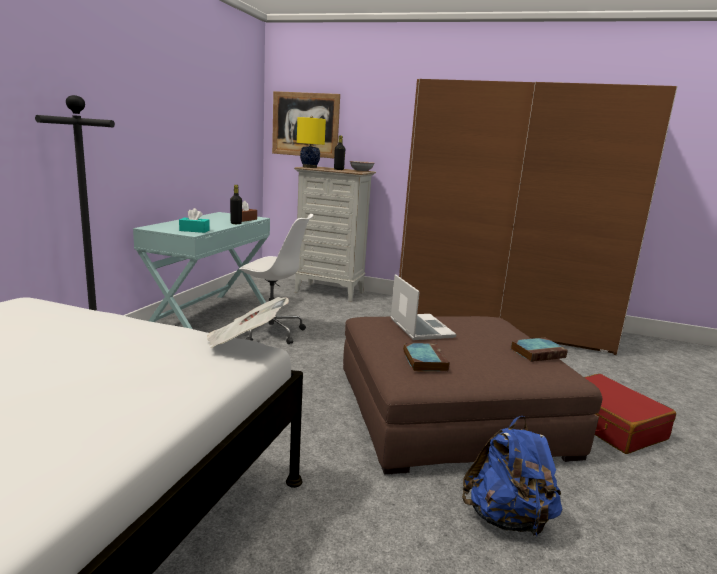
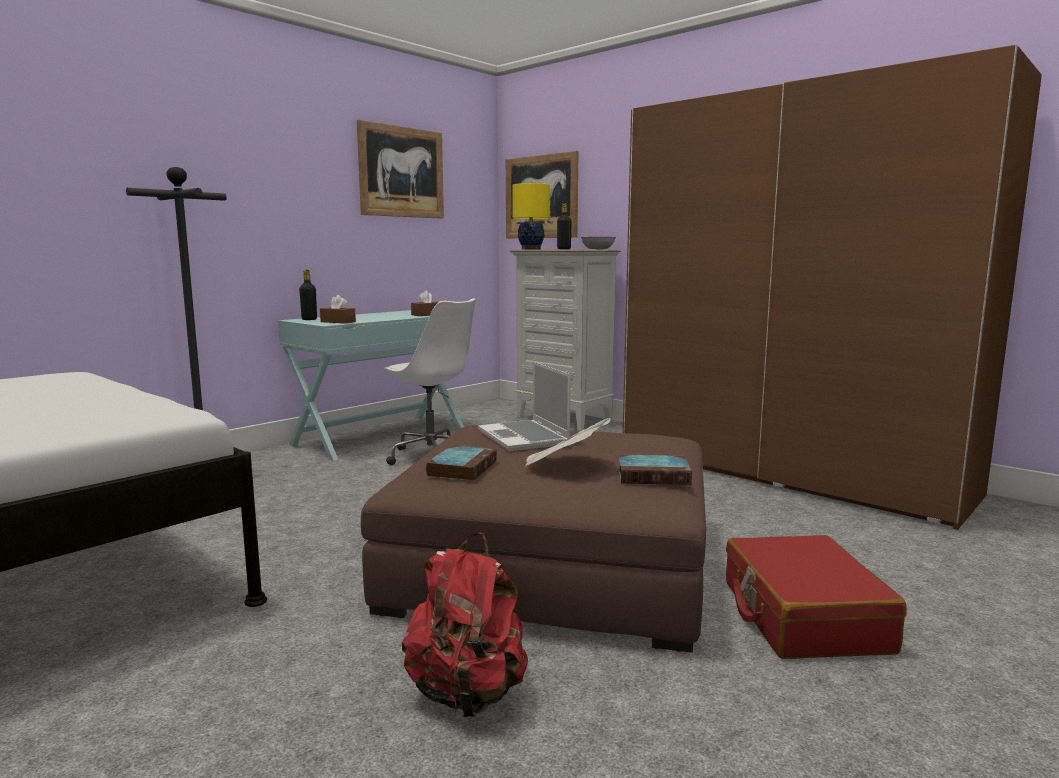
camera: 25 degrees right, 5 degrees down
(194, 230) = (338, 322): turquoise tissue box -> brown tissue box
(209, 99) = (401, 172): none -> picture
(236, 223) = (405, 317): black bottle -> black bottle (309, 319)
(244, 342) = (179, 407): newspaper -> newspaper (563, 466)
(420, 328) = (525, 438): laptop -> laptop turned 150 degrees clockwise
(507, 518) = (468, 694): blue backpack -> red backpack

